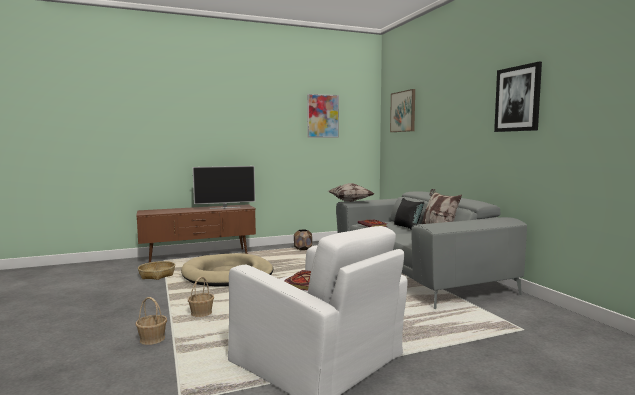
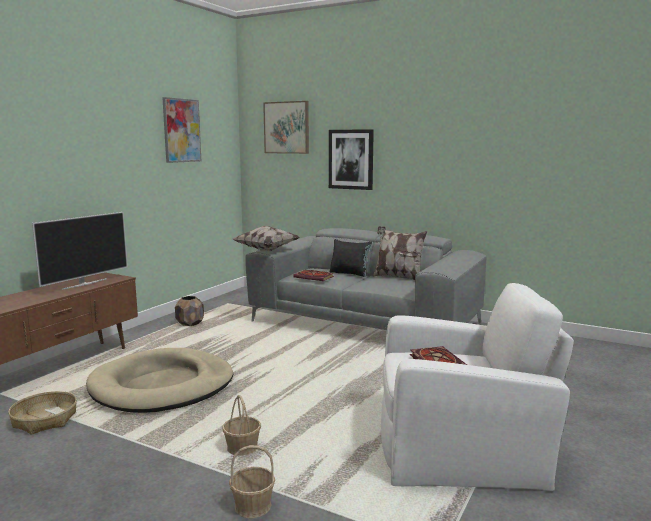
camera: 40 degrees left, 5 degrees up
(518, 99) = (468, 127): picture -> picture (351, 159)

